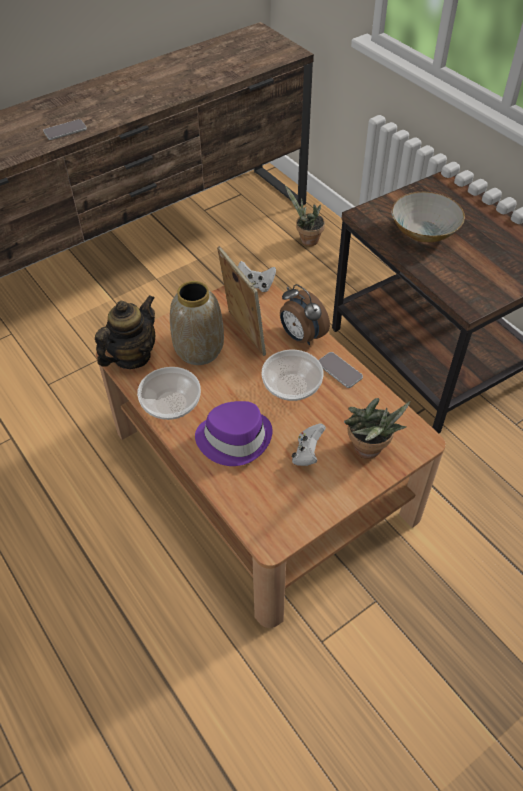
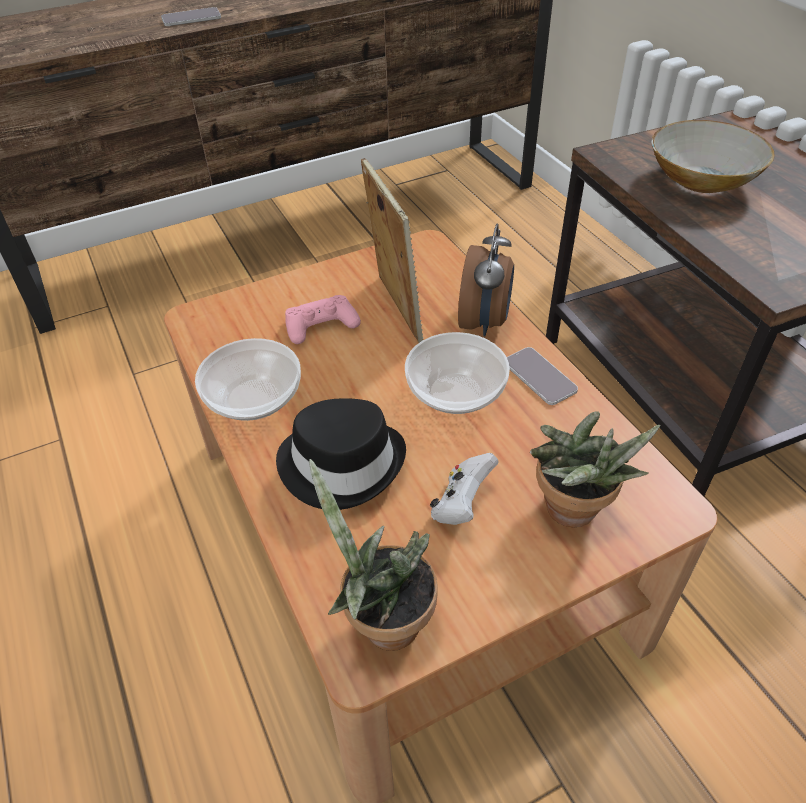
camera: 10 degrees right, 5 degrees down
(132, 356) = (216, 324): teapot -> none
(199, 350) = (321, 325): vase -> pink game controller
(234, 438) = (341, 463): purple hat -> black hat
(255, 285) = (428, 246): white game controller -> none
(301, 337) = (485, 322): alarm clock -> alarm clock turned 135 degrees counterclockwise
(306, 240) = (525, 228): potted plant -> potted plant (382, 622)

